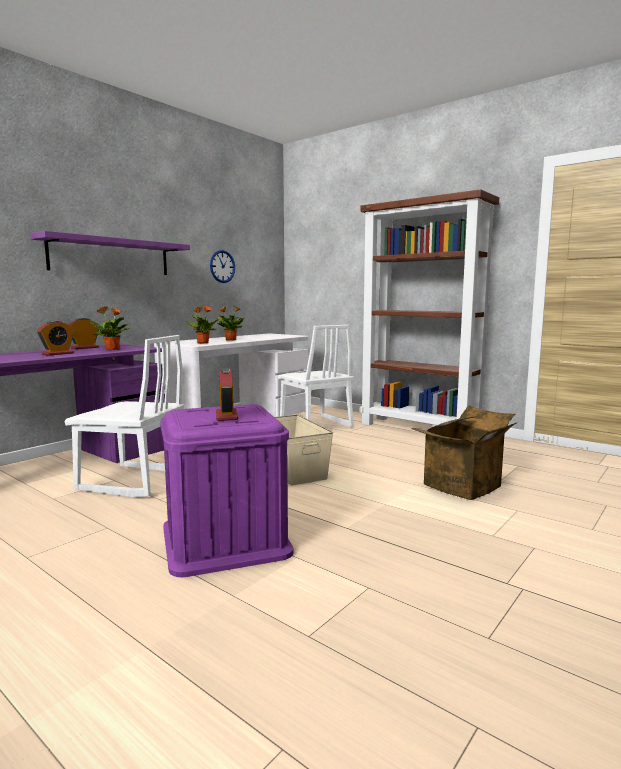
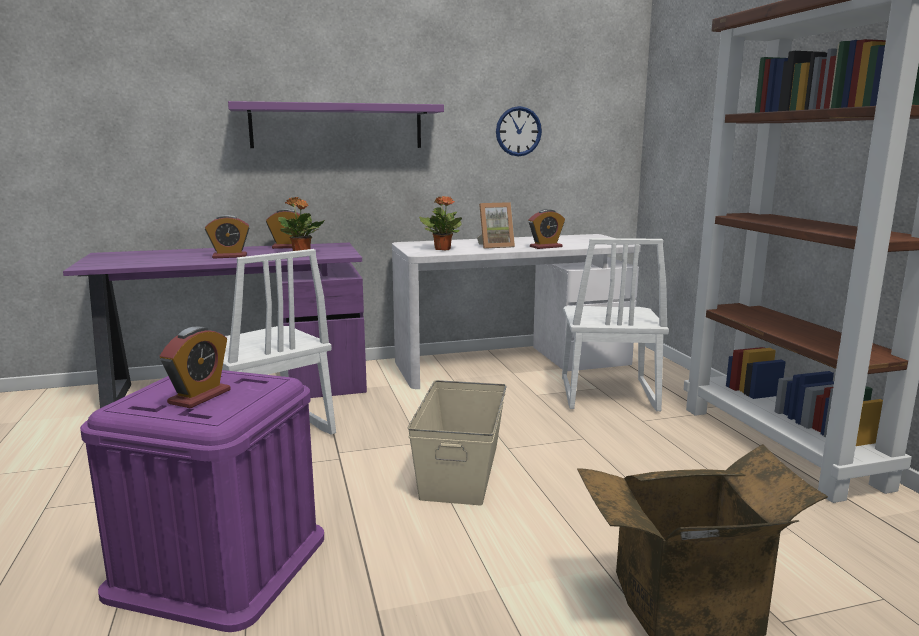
camera: 35 degrees right, 5 degrees up
(230, 340) = (495, 246): potted plant -> picture frame
(261, 338) = (545, 247): none -> alarm clock

